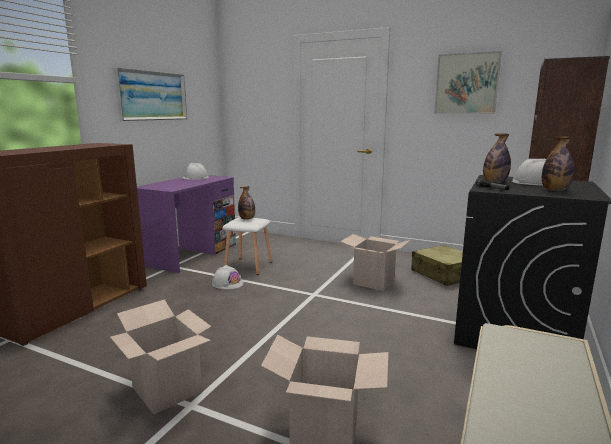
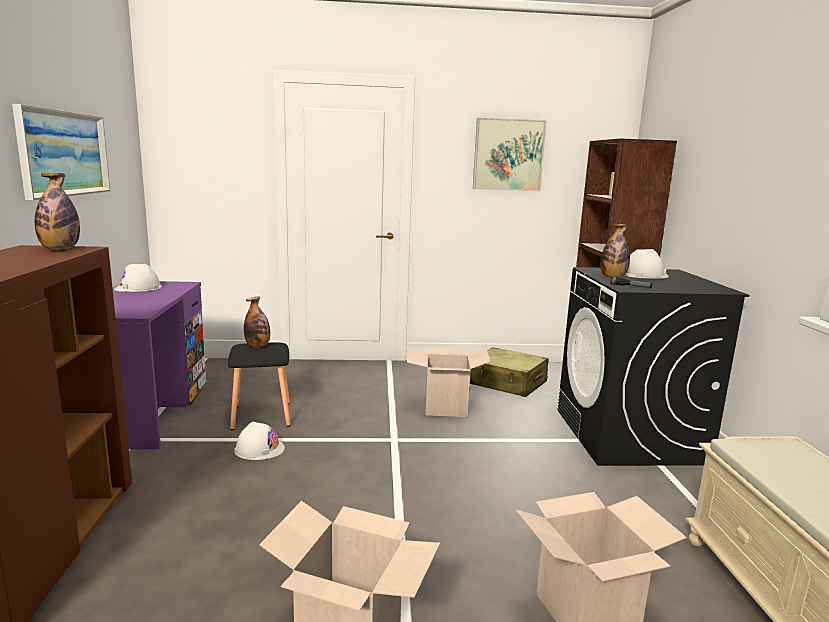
camera: 30 degrees left, 0 degrees up
(248, 266) = (262, 416): white stool -> black stool
(555, 190) = (681, 284): bottle -> bottle (60, 249)

